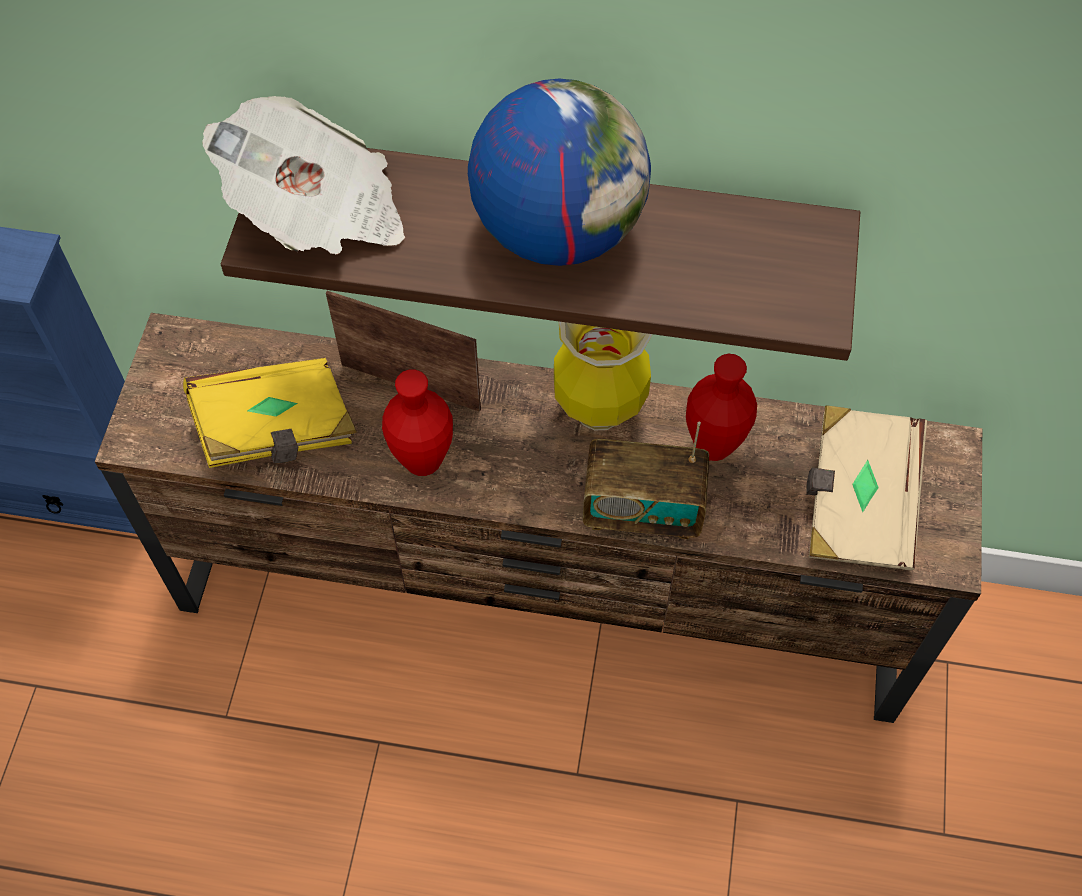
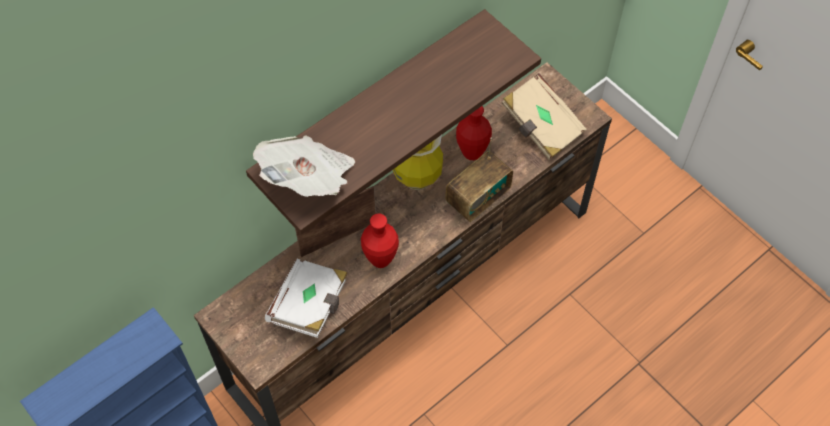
camera: 50 degrees left, 0 degrees up
(276, 430) = (310, 305): yellow book -> white book
(558, 231) = (400, 106): globe -> none

